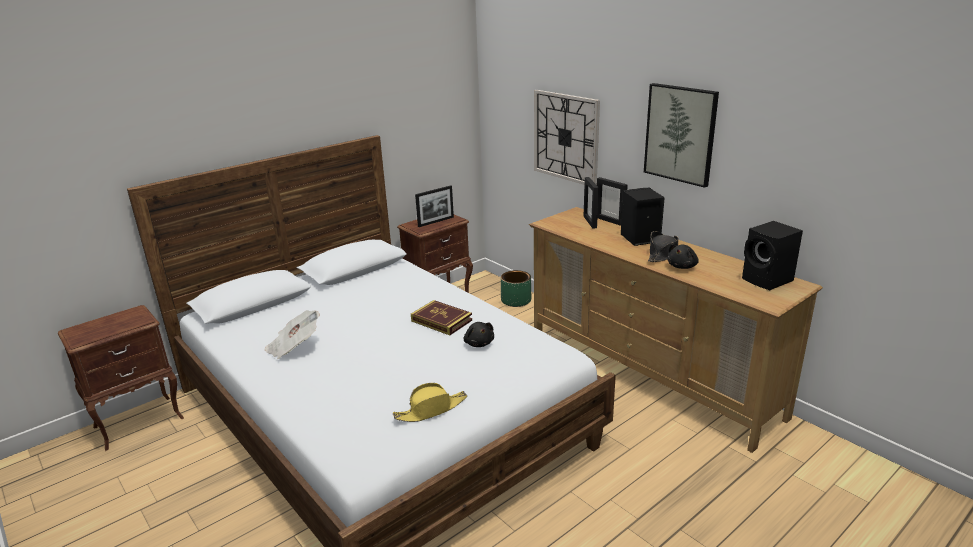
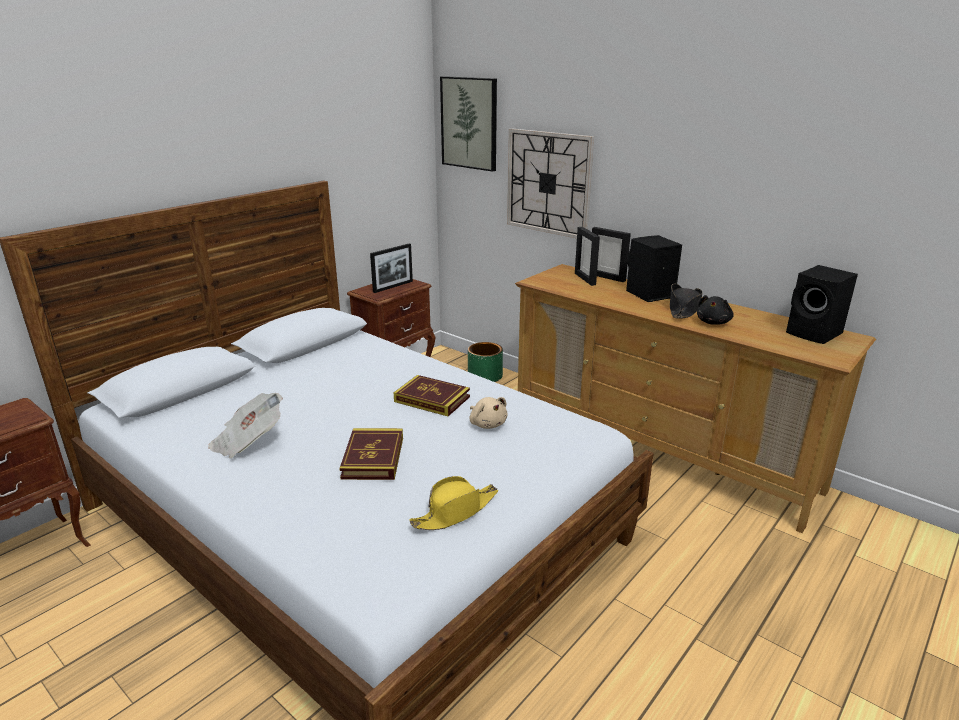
camera: 10 degrees left, 0 degrees up
(381, 365) = (373, 458): none -> book
(479, 343) = (487, 424): black plush toy -> beige plush toy
(680, 134) = (698, 171): picture -> picture (469, 123)

